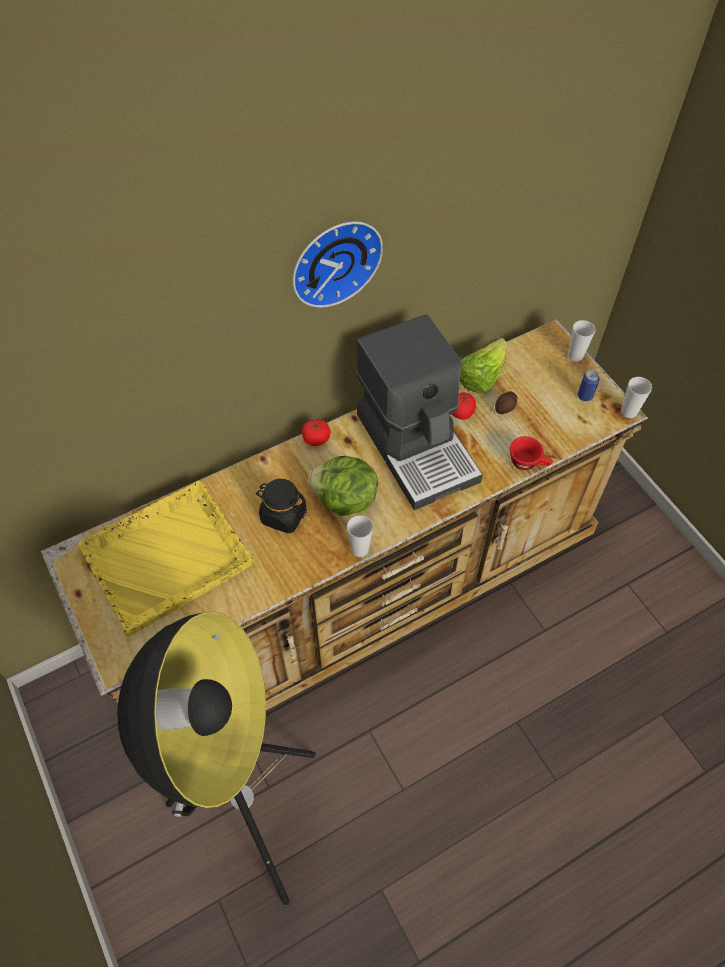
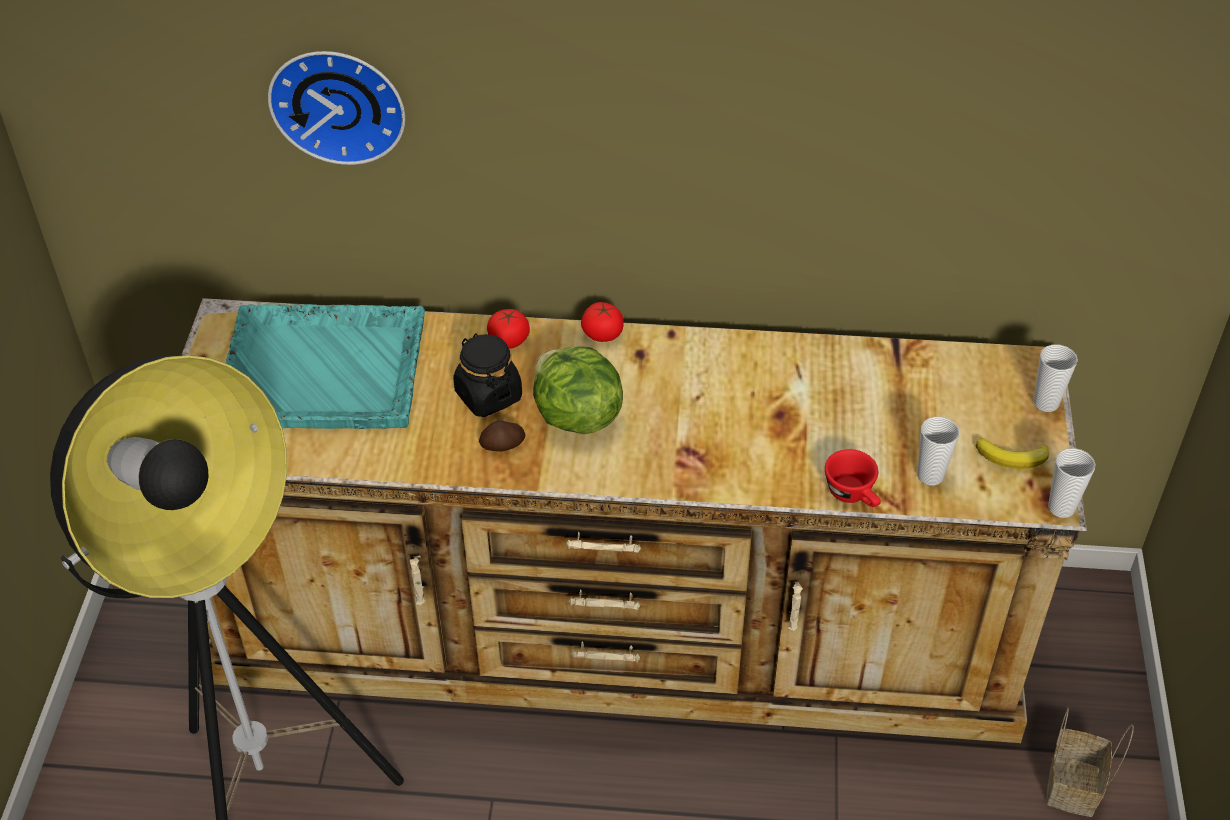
camera: 35 degrees right, 10 degrees down
(168, 556) = (324, 370): yellow tray -> turquoise tray
(334, 260) = (669, 72): wall clock -> wall clock (339, 102)
(360, 549) = (545, 478): cup -> cup (930, 476)
(418, 445) = (723, 403): coffee machine -> none
(461, 413) = (816, 394): tomato -> tomato (509, 340)
(481, 377) = (882, 366): lettuce -> none
(505, 407) = (884, 417): potato -> potato (503, 445)
(585, 396) = (1013, 457): can -> banana
(632, 541) = (1074, 788): none -> basket

